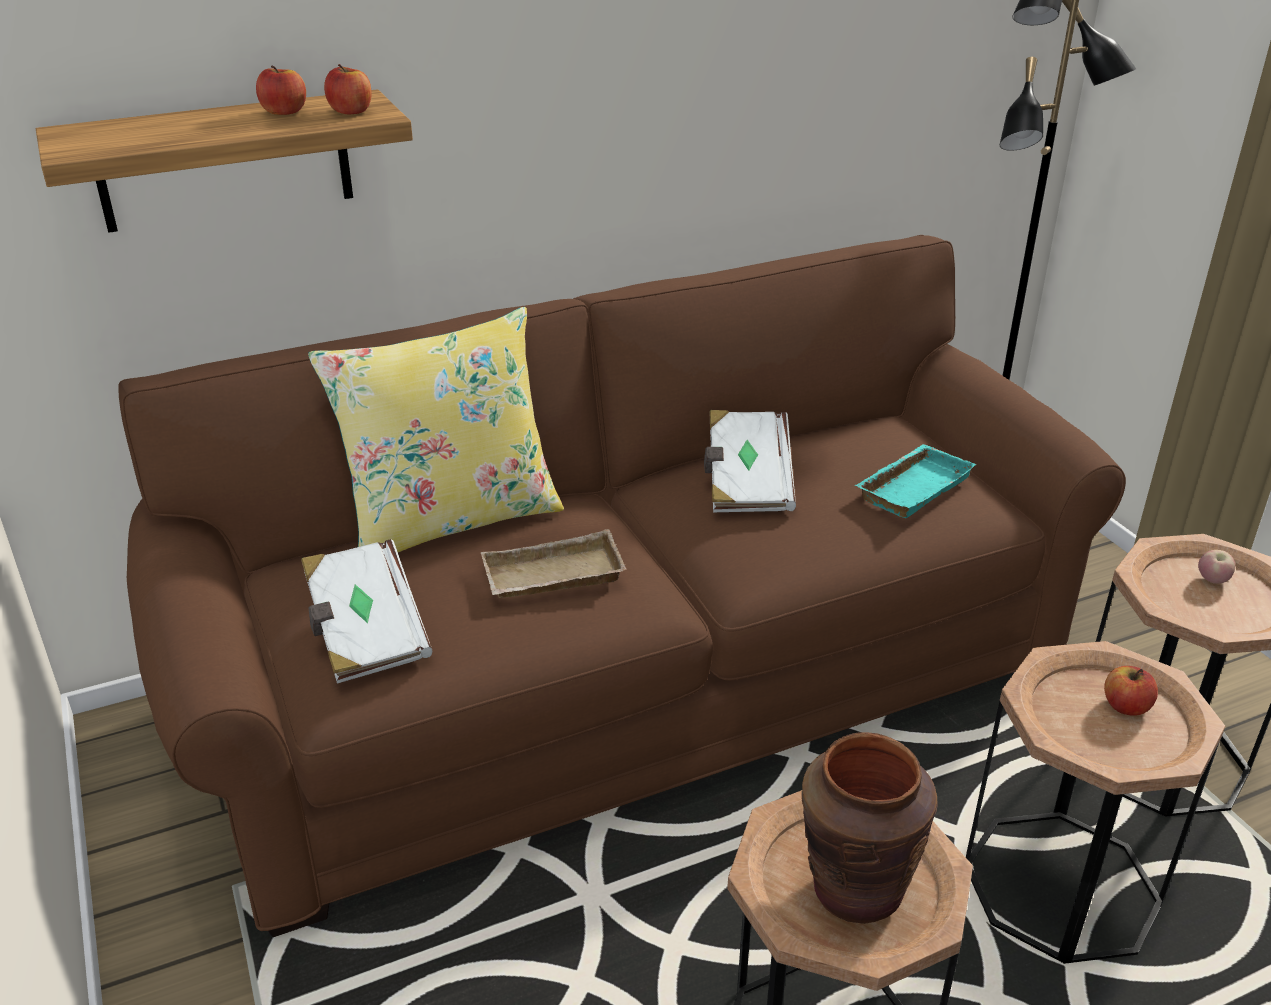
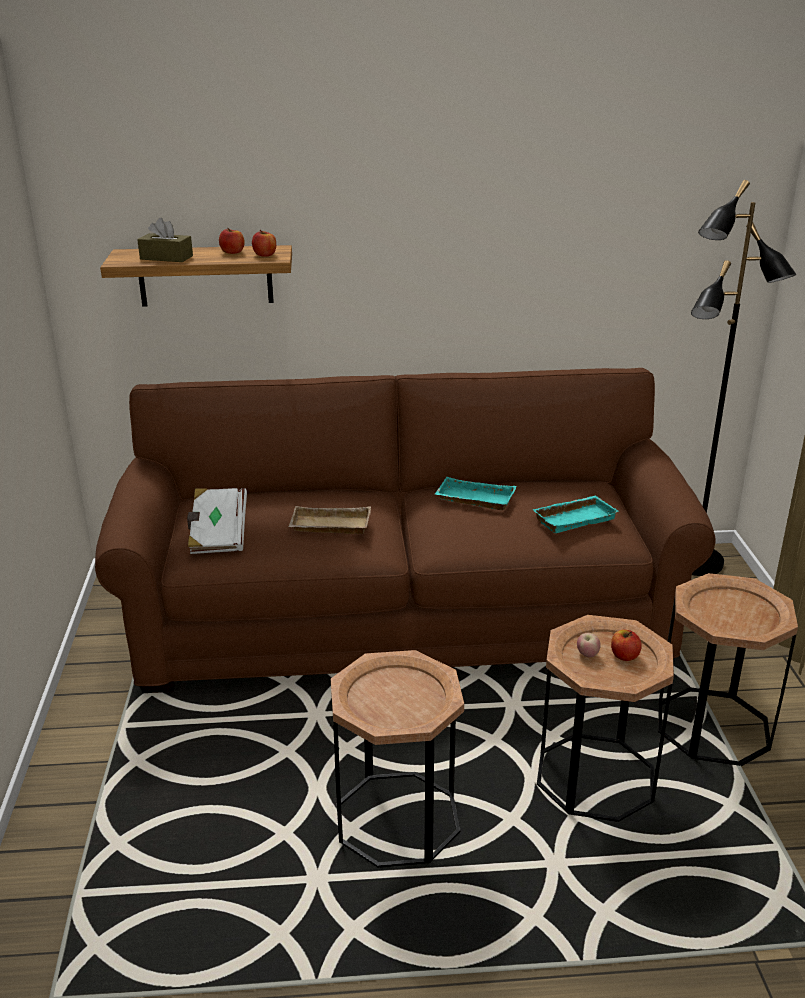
camera: 20 degrees right, 5 degrees down
(164, 134) = (166, 257): none -> brown tissue box
(451, 519) = (295, 490): yellow pillow -> none
(746, 483) = (473, 500): white book -> turquoise tray
(855, 889) = (395, 700): brown vase -> none
(1212, 580) = (742, 605): apple -> apple (587, 655)

